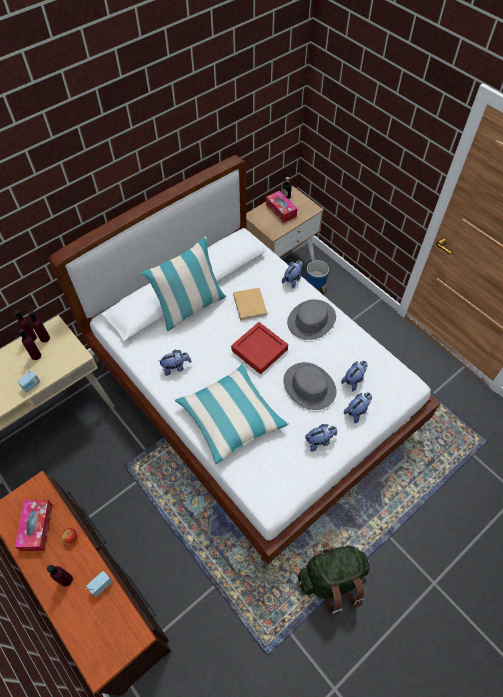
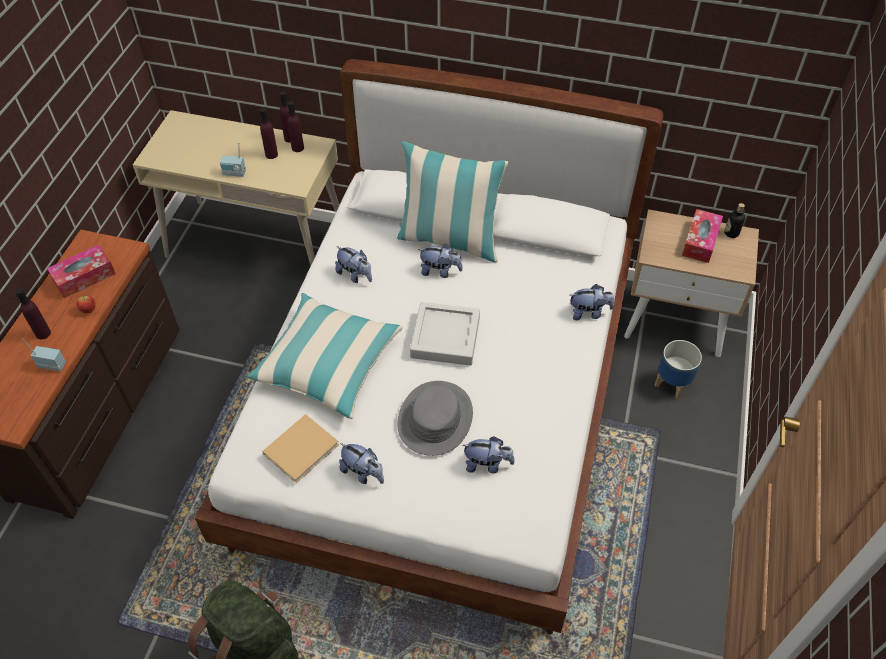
camera: 55 degrees right, 5 degrees down
(249, 304) = (507, 290): beige book -> beige book (303, 448)
(259, 350) = (445, 337): red tray -> grey tray
(311, 320) = (541, 366): grey hat -> none
(357, 411) = (440, 493): plush toy -> plush toy (440, 271)

